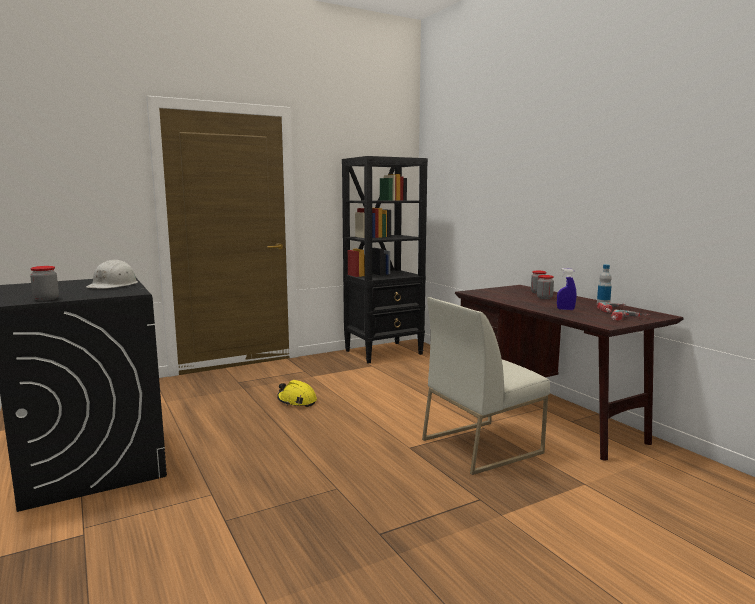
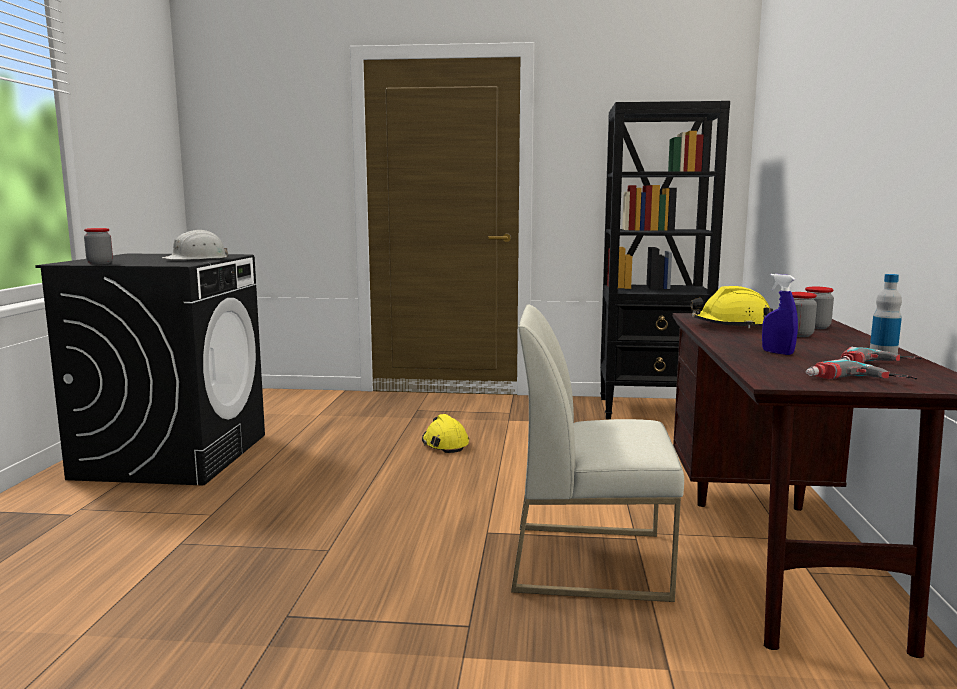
camera: 35 degrees right, 0 degrees up
(503, 296) = (731, 325): none -> yellow hard hat

